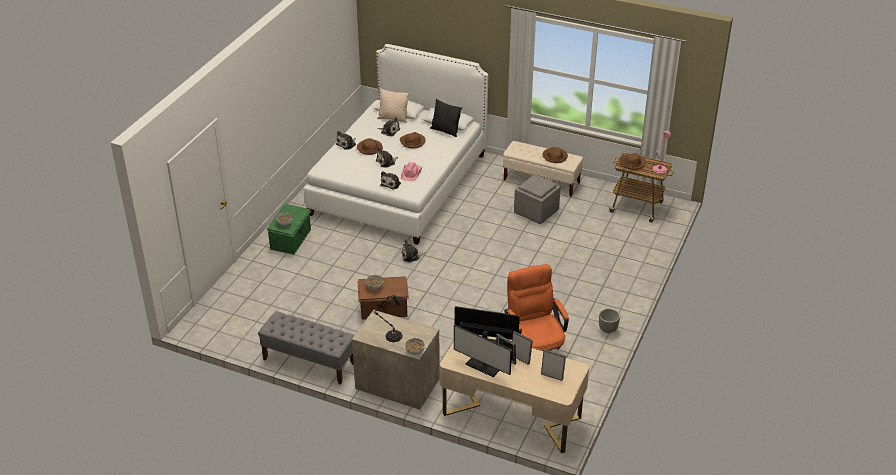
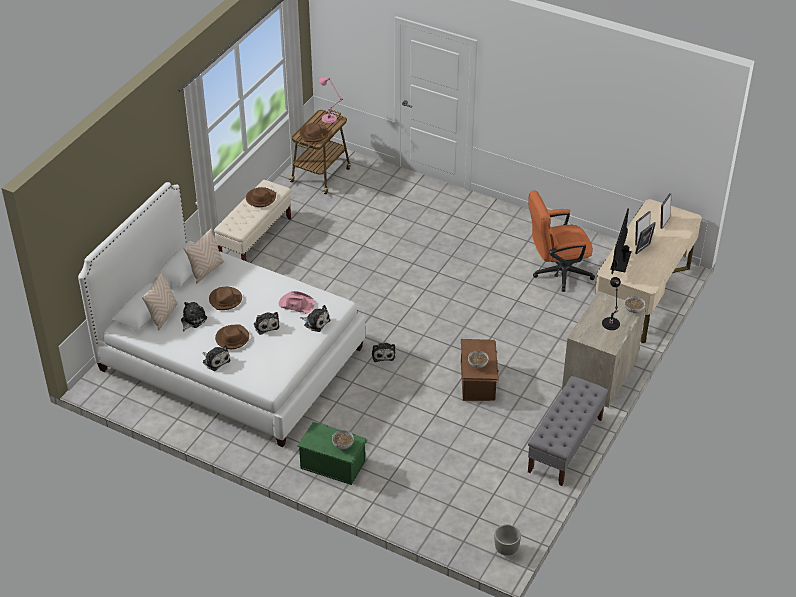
camera: 85 degrees left, 5 degrees up
(445, 131) = (206, 270): black pillow -> beige pillow
(483, 366) = (653, 264): monitor -> none
(535, 212) = (314, 248): grey ottoman -> none
(607, 330) = (520, 220): planter -> planter (506, 550)

